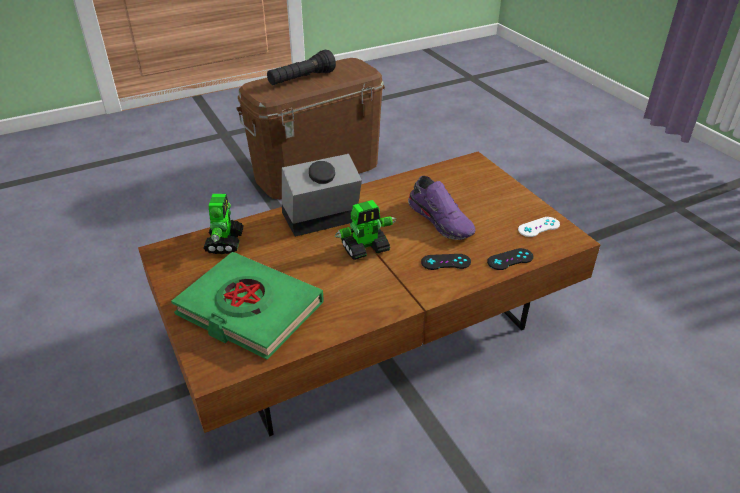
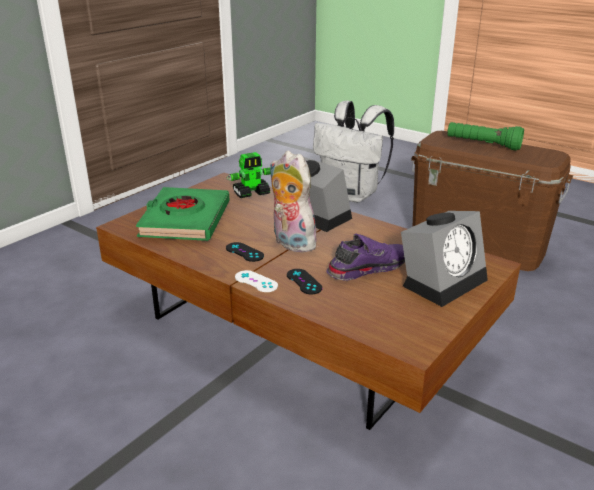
camera: 65 degrees right, 10 degrees down
(149, 199) = (352, 195): none -> white backpack
(301, 79) = (483, 145): black flashlight -> green flashlight
(366, 248) = (290, 243): toy robot -> plush toy
(442, 220) = (367, 267): purple shoe -> purple shoe turned 150 degrees counterclockwise
(484, 192) = (443, 280): none -> alarm clock
(510, 259) = (339, 314): black game controller -> black game controller (244, 252)
(538, 227) = (413, 323): white game controller -> white game controller (256, 281)

